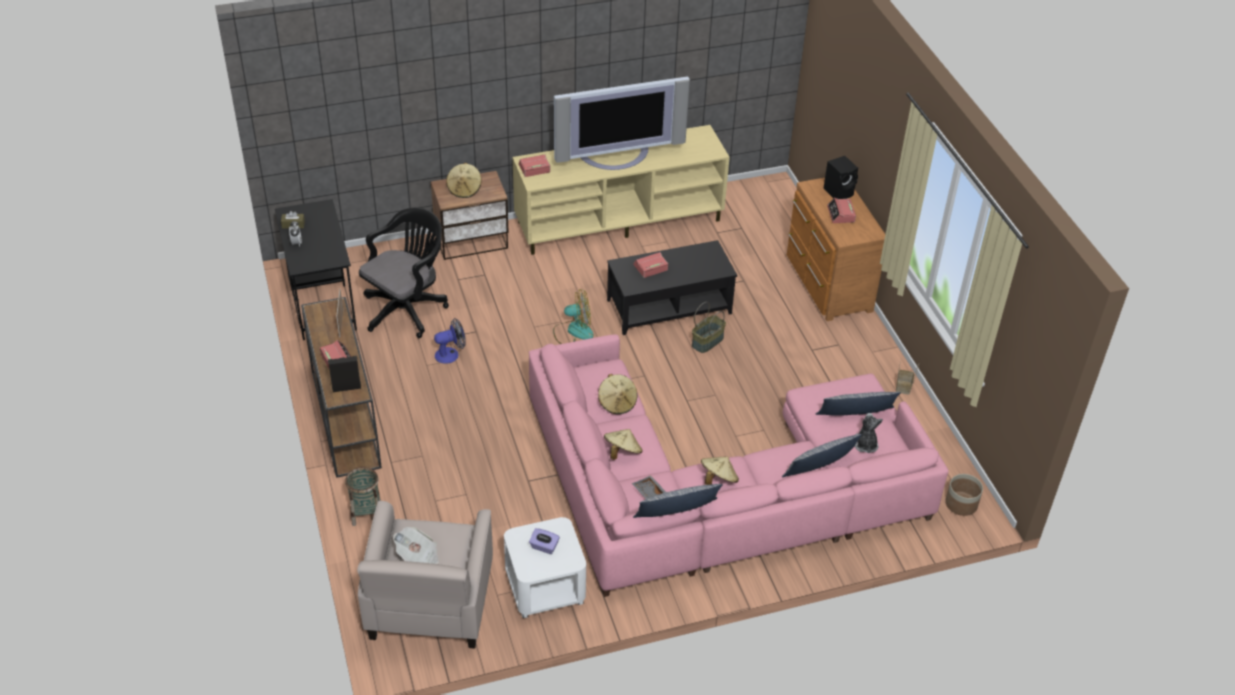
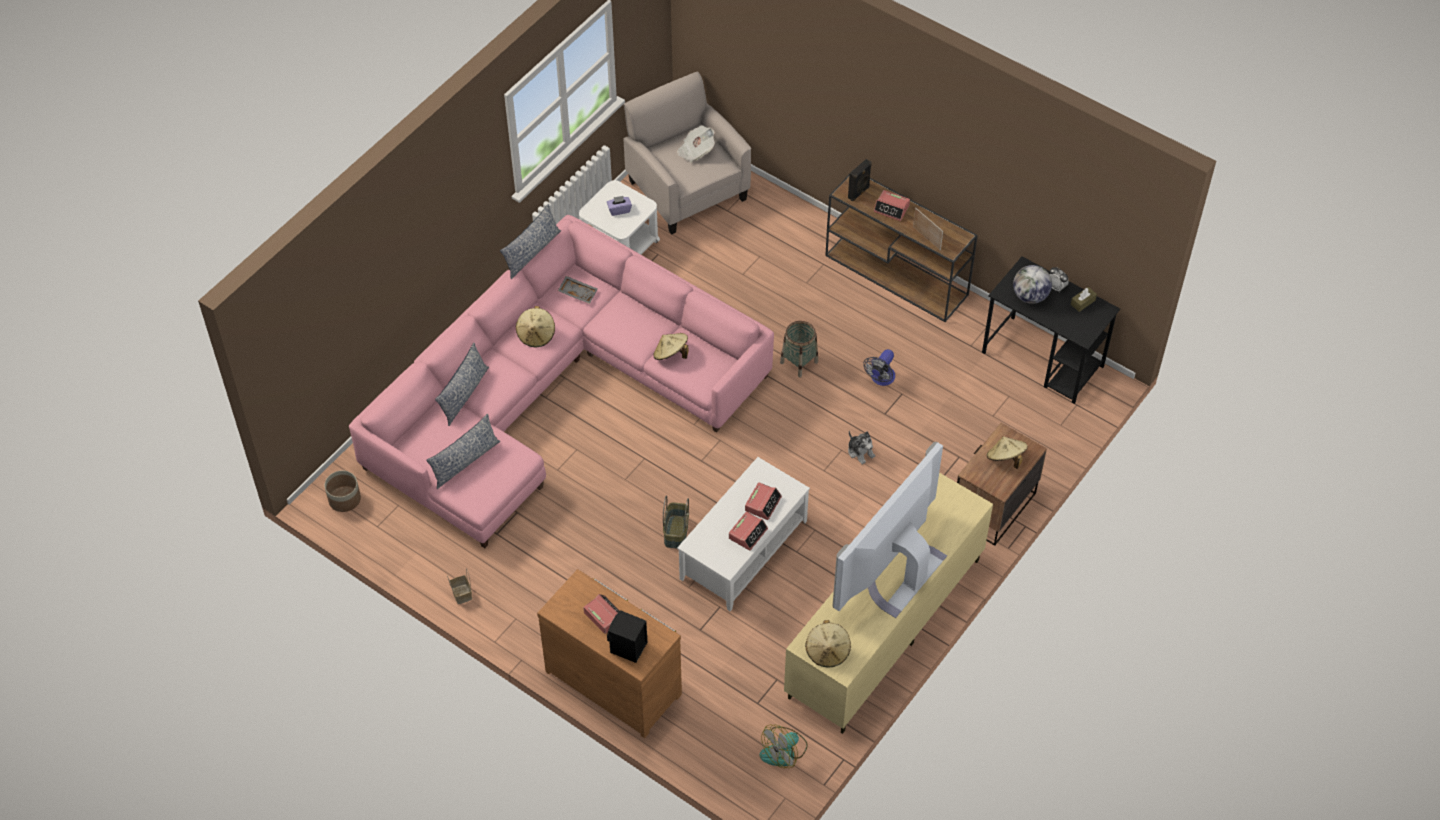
camera: 145 degrees right, 10 degrees up
(323, 247) = (1030, 296): none -> globe
(366, 512) = (798, 219): basket -> basket (799, 362)
(407, 308) = (966, 399): black office chair -> none
(534, 168) = (956, 501): alarm clock -> alarm clock (748, 533)
(573, 331) = (803, 467): fan -> fan (784, 751)
(622, 452) = (628, 313): beige hat -> beige hat (827, 651)
(669, 307) = (742, 549): black coffee table -> white coffee table
(865, 444) = (438, 435): plush toy -> plush toy (860, 452)

